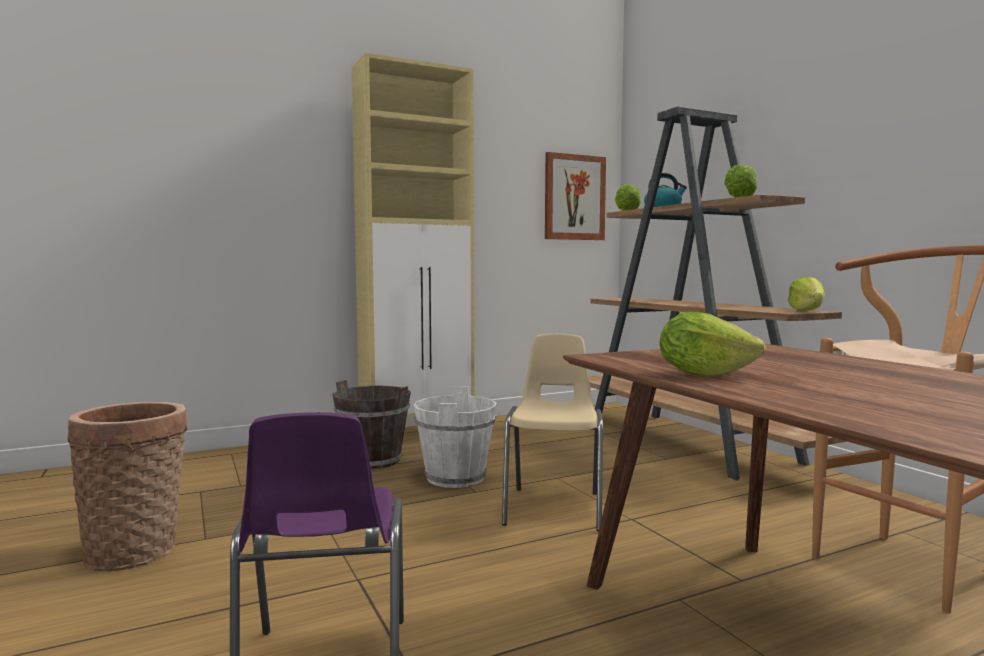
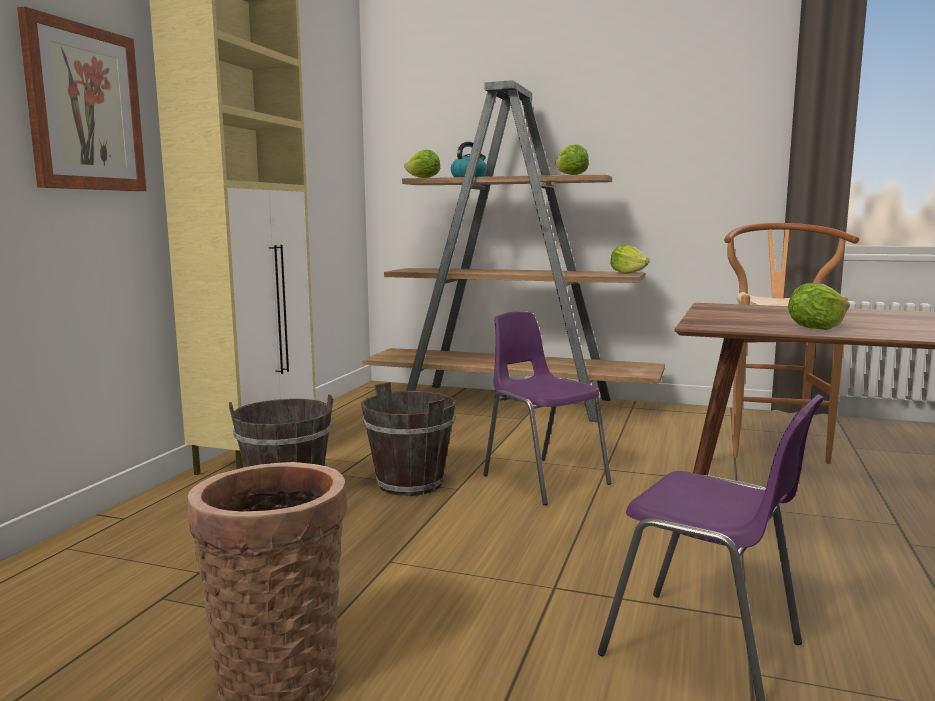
camera: 45 degrees left, 5 degrees up
(456, 478) = (411, 483): white bucket -> brown bucket
(555, 507) = (543, 479): beige chair -> purple chair
(574, 197) = (336, 157): picture -> picture (84, 108)

